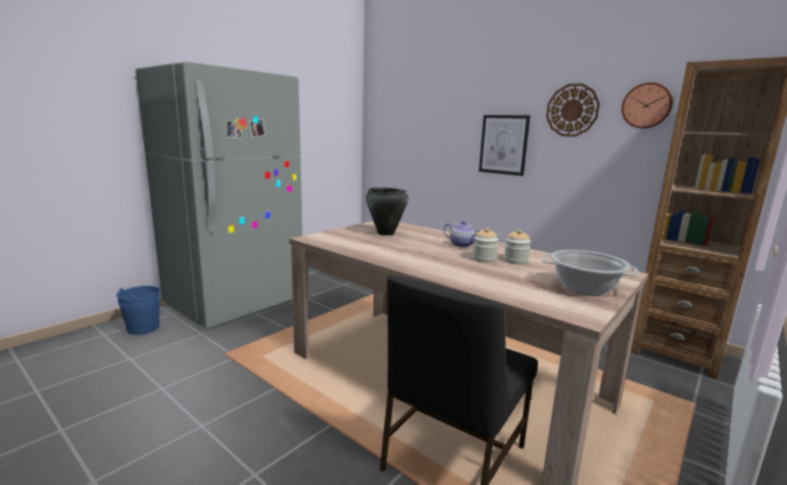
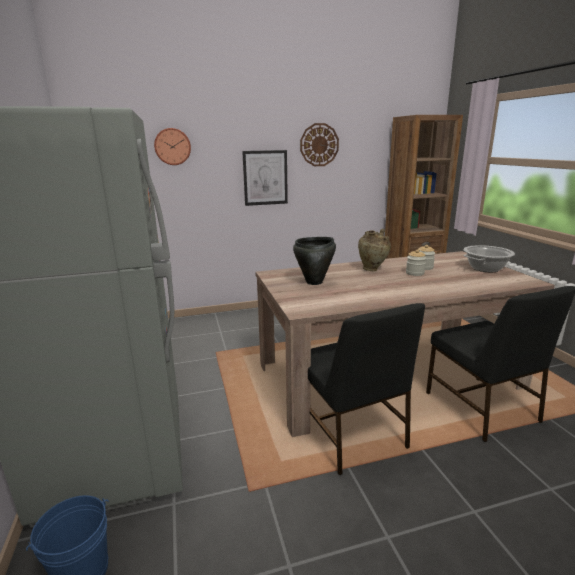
camera: 55 degrees left, 5 degrees up
(321, 378) = (350, 434): none -> black chair
(462, 244) = (372, 269): teapot -> beige vase
(647, 105) = (367, 140): wall clock -> wall clock (172, 146)

